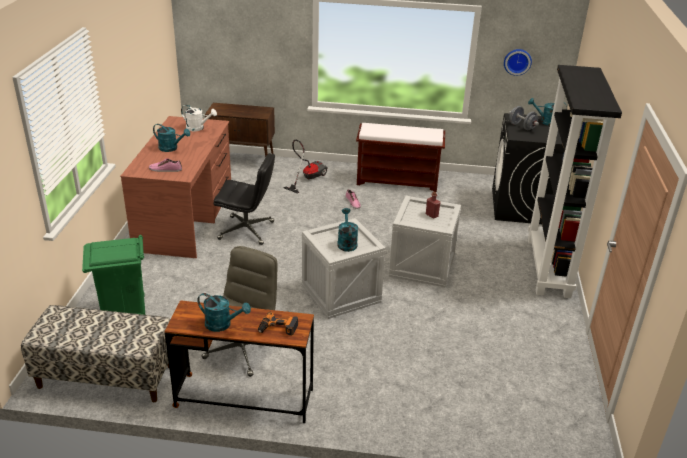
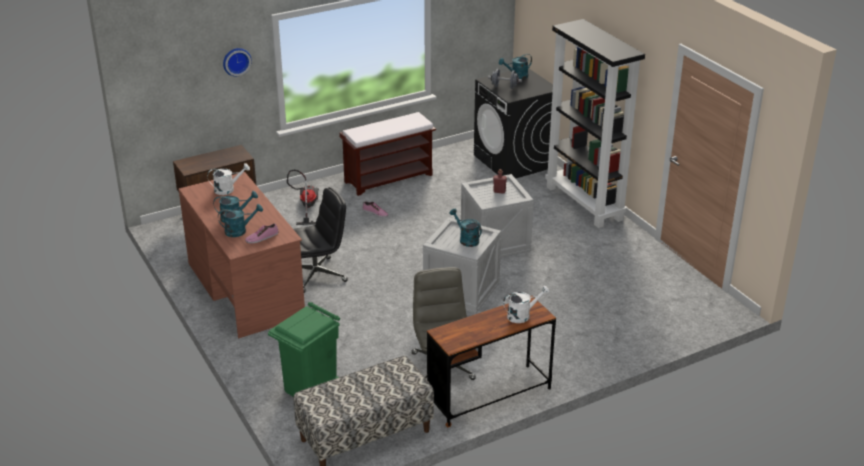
camera: 35 degrees left, 0 degrees up
(222, 325) = (482, 331): turquoise watering can -> turquoise watering can (239, 231)
(278, 329) = (522, 315): power drill -> white watering can
(517, 61) = (467, 27): wall clock -> wall clock (236, 61)

